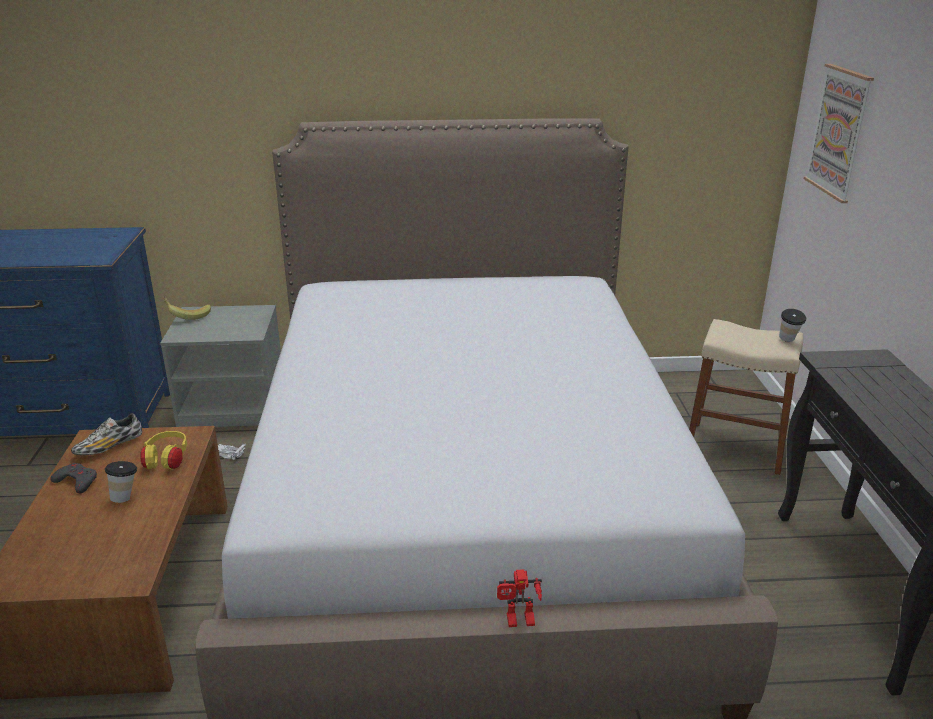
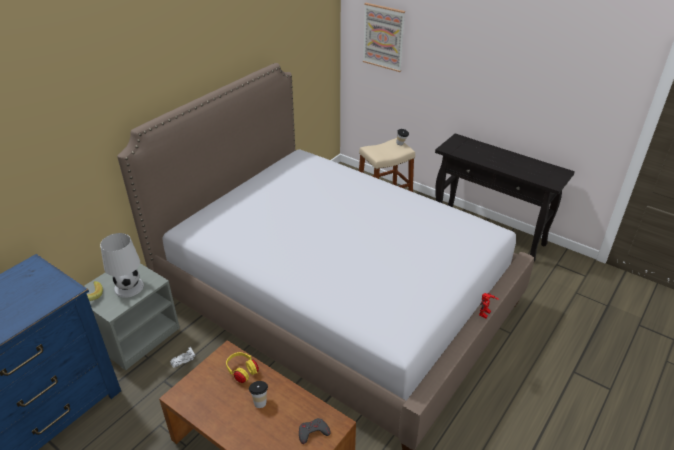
camera: 50 degrees left, 10 degrees up
(76, 481) = (219, 417): grey game controller -> grey game controller (313, 432)
(109, 447) = (198, 391): shoe -> none
(225, 326) = (128, 287): none -> white table lamp

